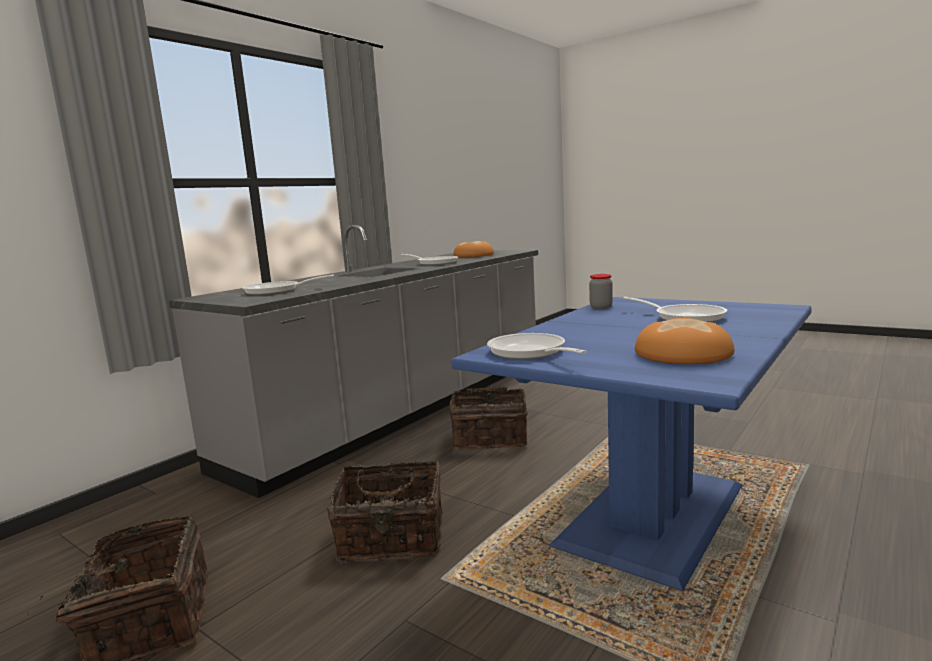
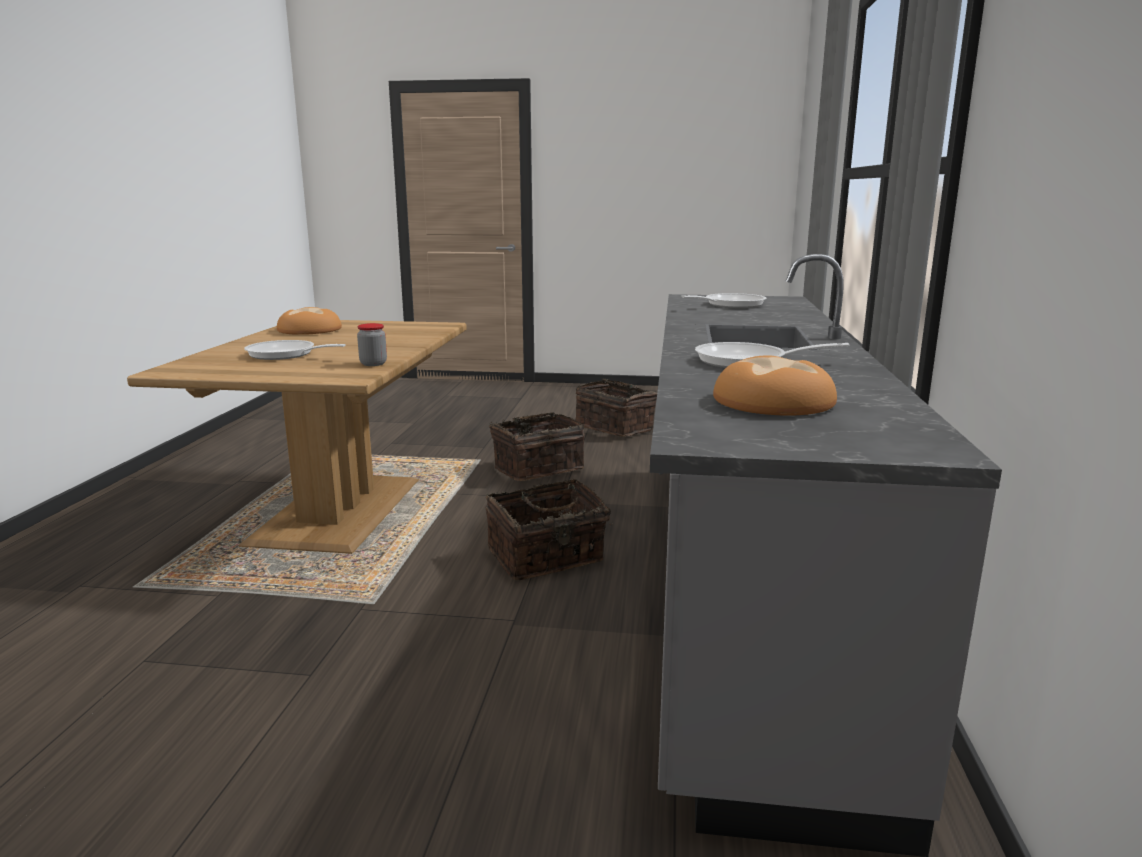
camera: 150 degrees right, 5 degrees up
(530, 353) = (414, 326): frying pan -> none
(649, 514) = (340, 511): blue dining table -> brown dining table

